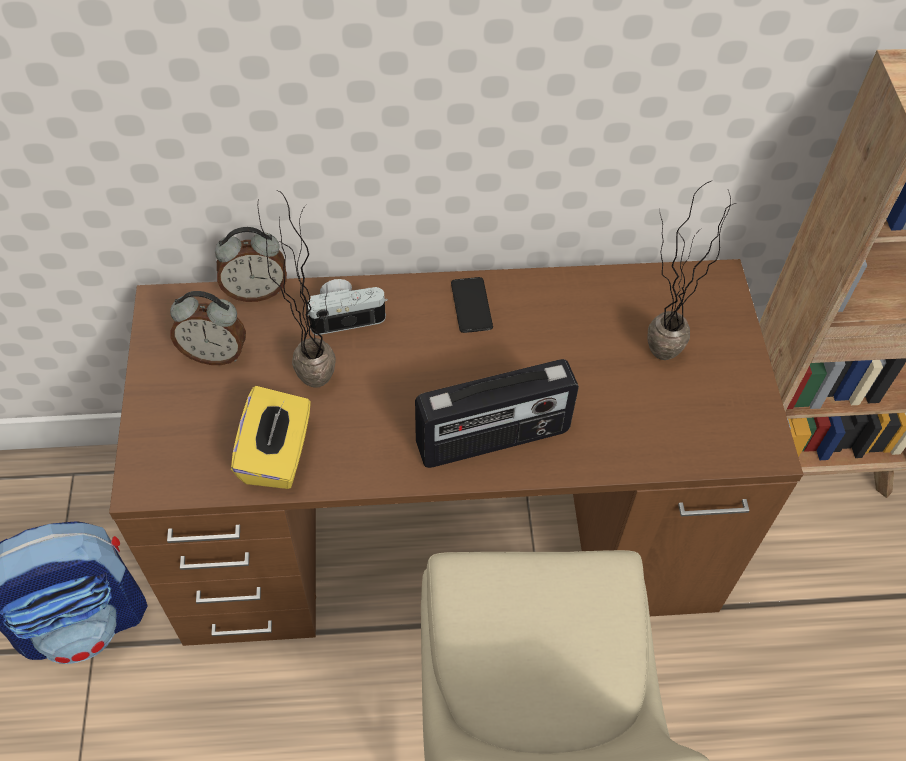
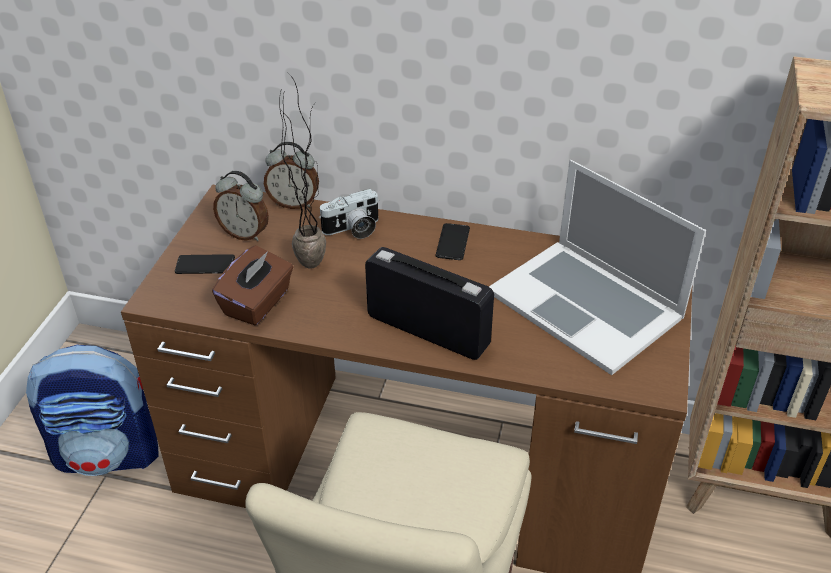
camera: 20 degrees right, 15 degrees down
(185, 415) = (205, 265): none -> phone
(277, 455) = (257, 303): yellow tissue box -> brown tissue box
(346, 315) = (353, 230): camera -> camera turned 150 degrees clockwise
(493, 439) = (428, 330): radio -> radio turned 150 degrees counterclockwise
(651, 357) = (585, 304): potted plant -> laptop

